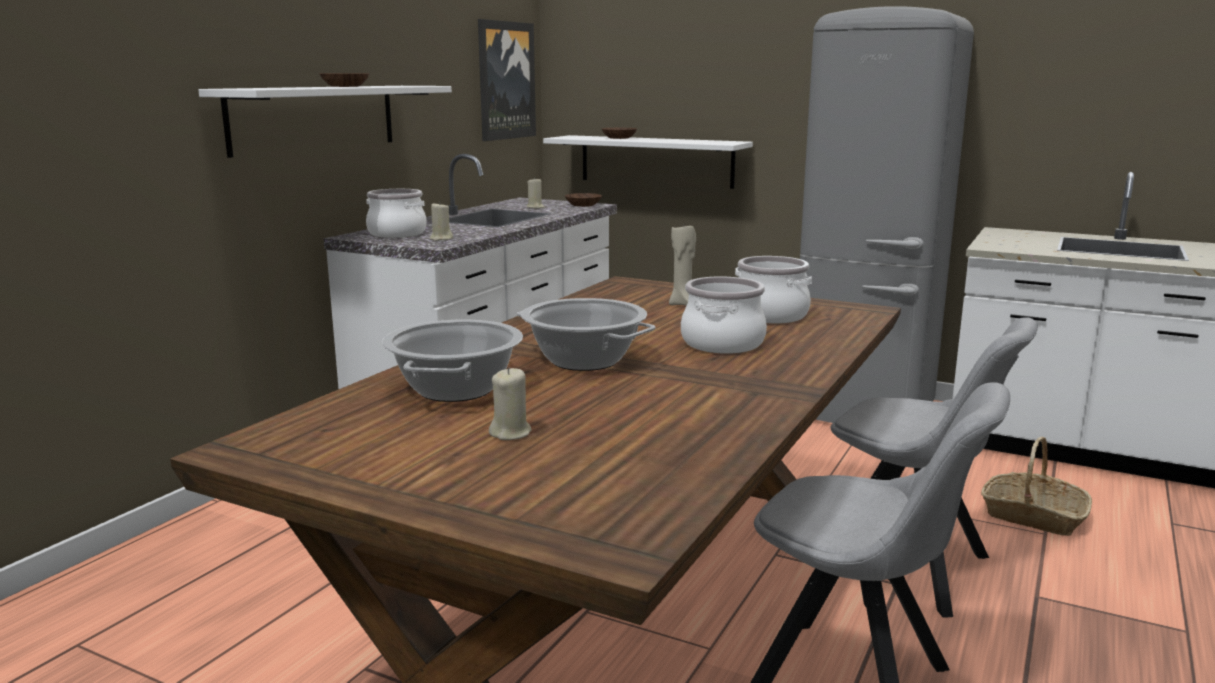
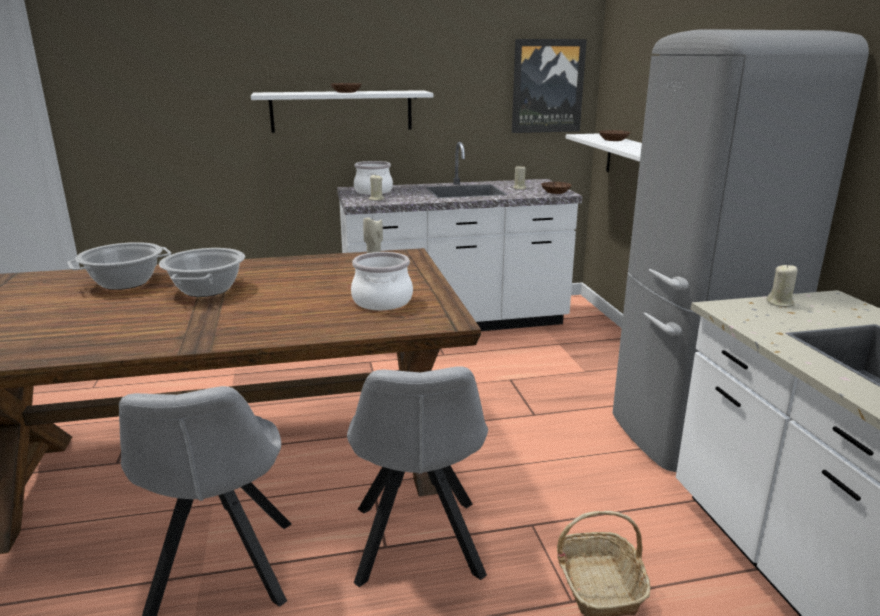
camera: 50 degrees right, 5 degrees up
(511, 433) = (60, 309): beige candle -> beige candle (780, 303)
(723, 344) = (287, 307): cooking pot -> none

